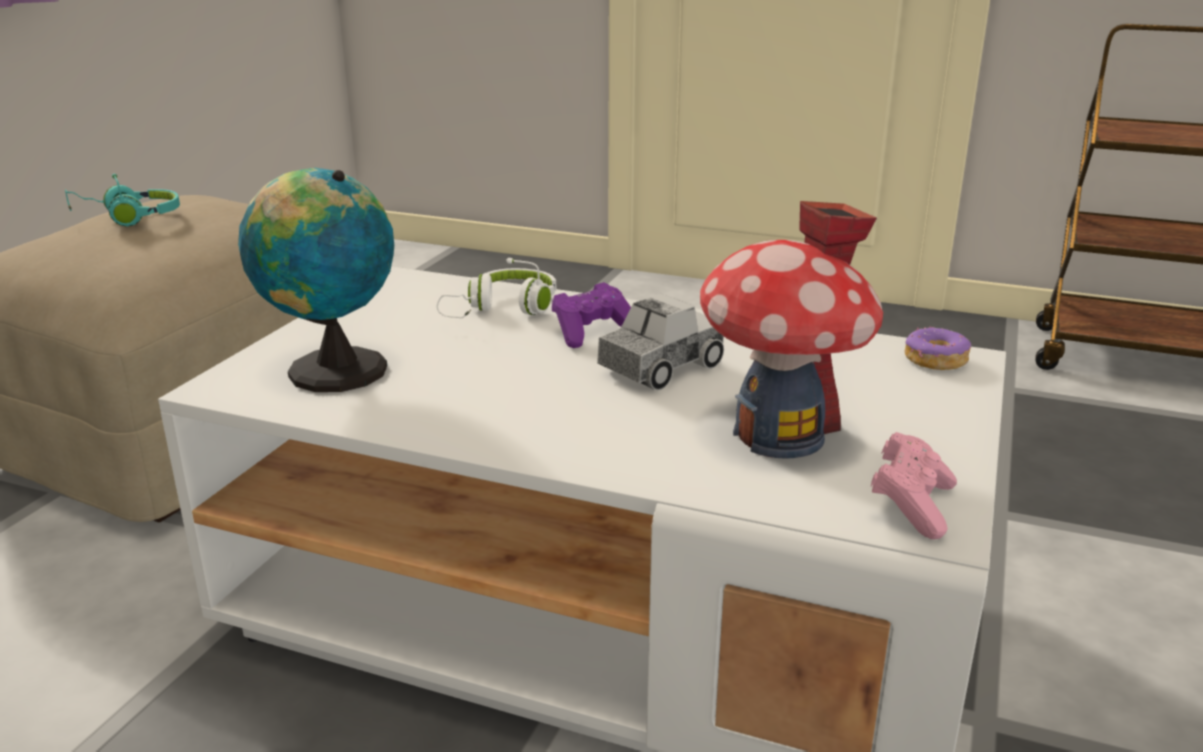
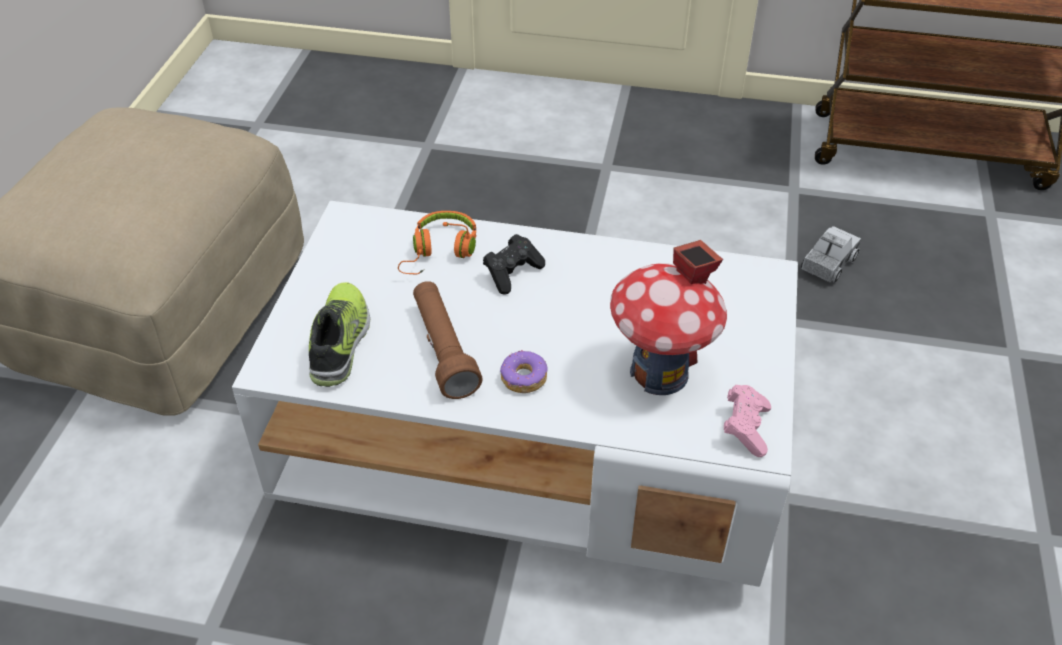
camera: 10 degrees left, 20 degrees up
(127, 218) = (93, 168): turquoise headphones -> none
(331, 371) = (341, 341): globe -> shoe
(466, 388) = (443, 349): none -> brown flashlight
(504, 309) = (440, 252): white headphones -> orange headphones
(592, 332) = (512, 273): purple game controller -> black game controller
(660, 368) = (569, 310): toy truck -> toy truck (828, 264)
(935, 360) = (751, 278): donut -> donut (523, 378)

